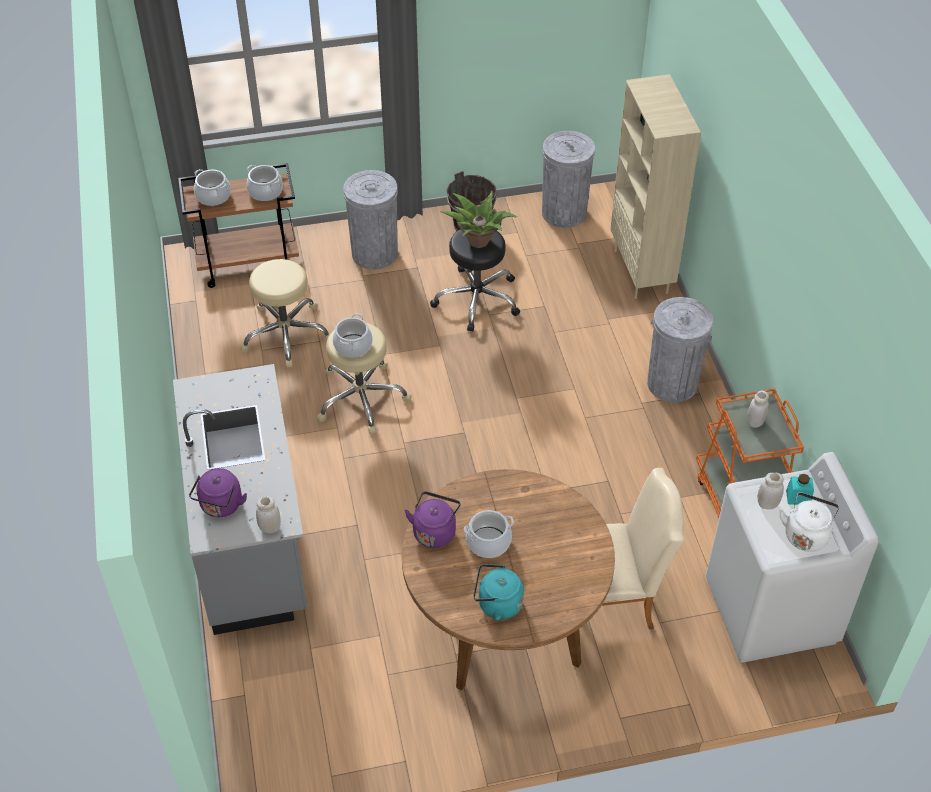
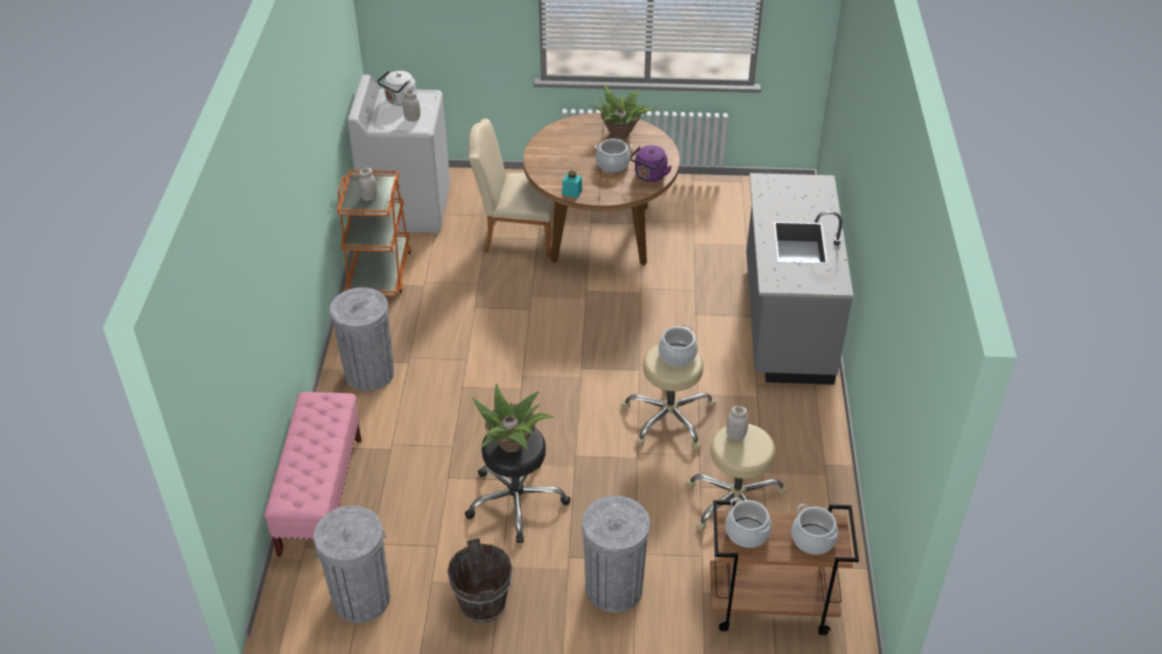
camera: 165 degrees left, 5 degrees down
(221, 506) = (811, 198): purple kettle -> none
(270, 528) = (774, 179): white jar -> white jar (735, 436)
(497, 604) = (620, 133): turquoise kettle -> potted plant
(642, 272) = (321, 496): beige bookcase -> pink bench
(798, 497) = (388, 118): turquoise jar -> turquoise jar (572, 192)

